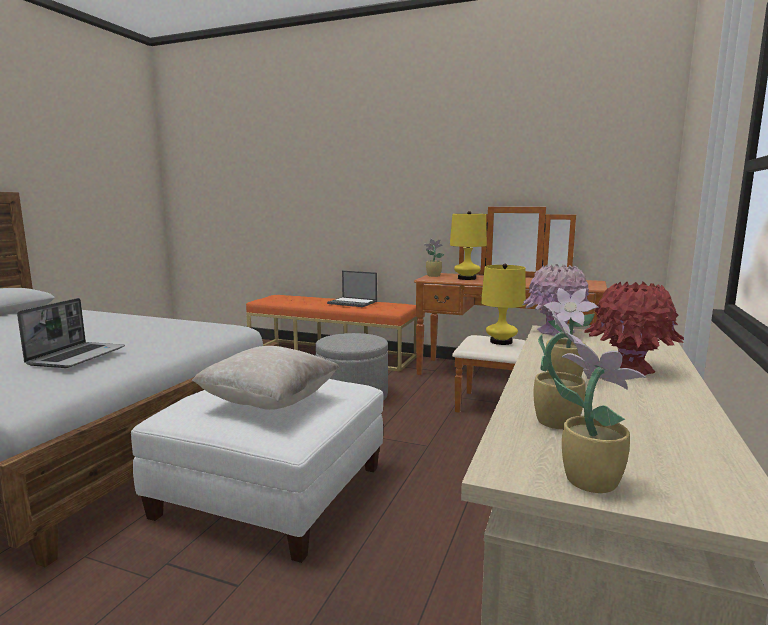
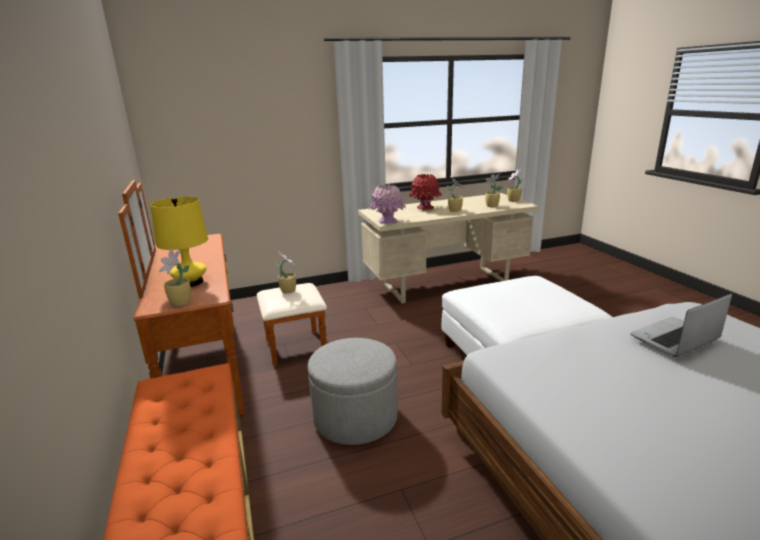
camera: 130 degrees left, 10 degrees up
(269, 403) = (528, 293): beige pillow -> none
(353, 302) = (170, 436): laptop -> none
(501, 342) = (288, 290): yellow table lamp -> potted plant

